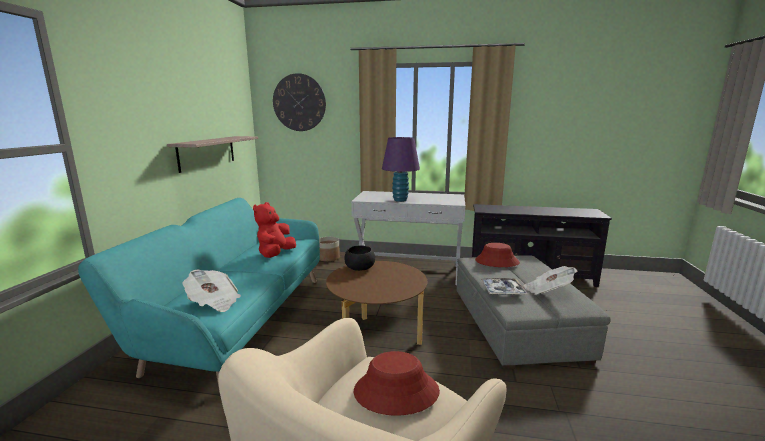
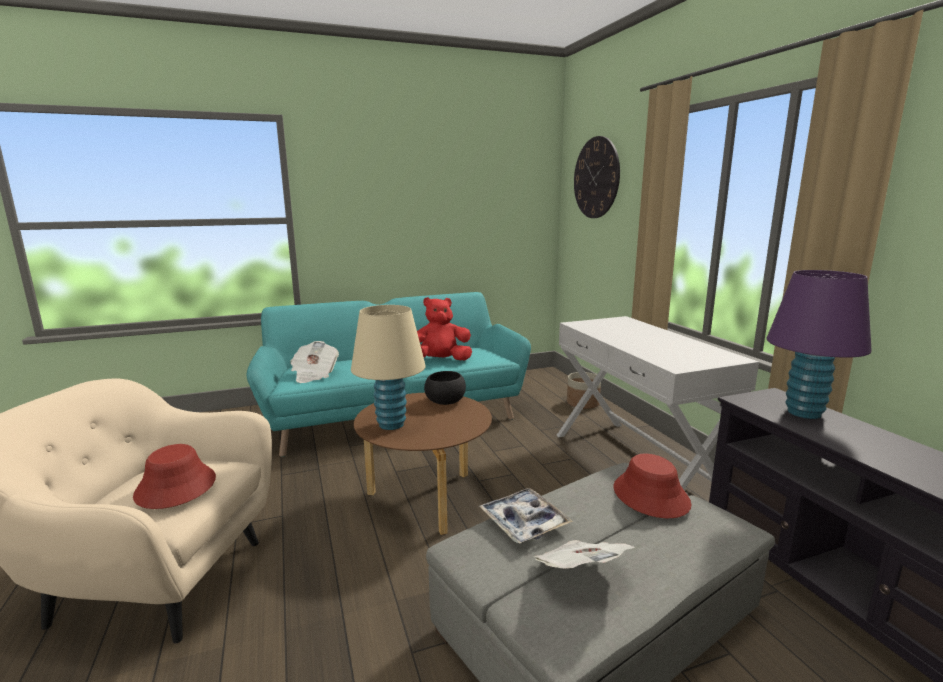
camera: 60 degrees right, 0 degrees up
(207, 152) = (460, 237): shelf -> none
(377, 290) = (391, 424): none -> beige table lamp
(400, 200) = (617, 338): purple table lamp -> purple table lamp (803, 413)

